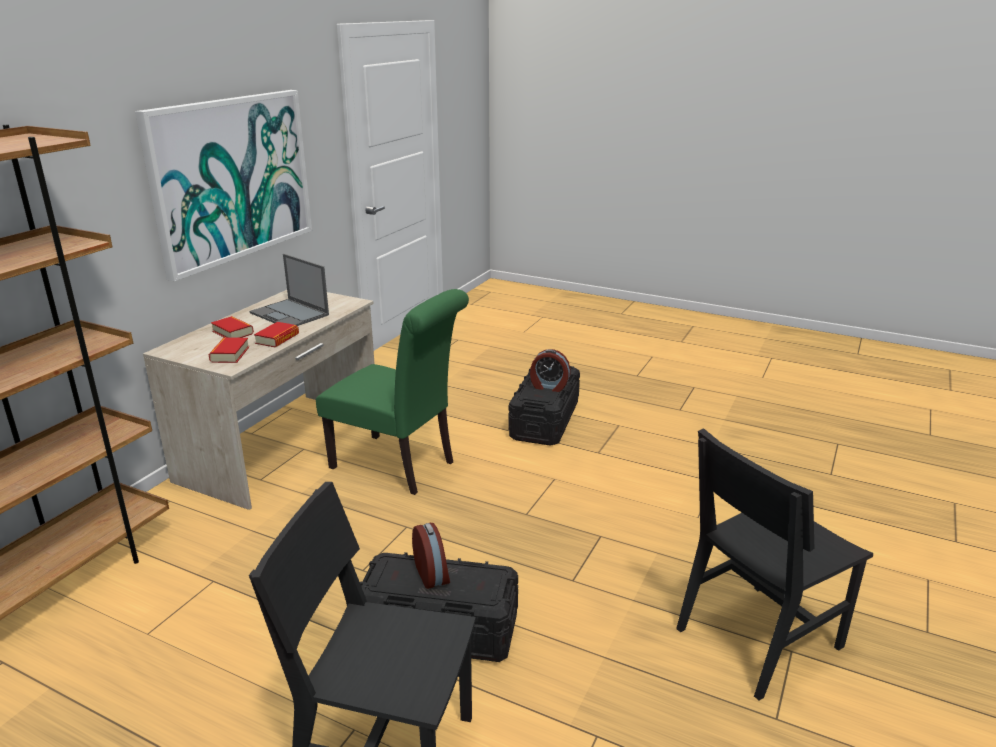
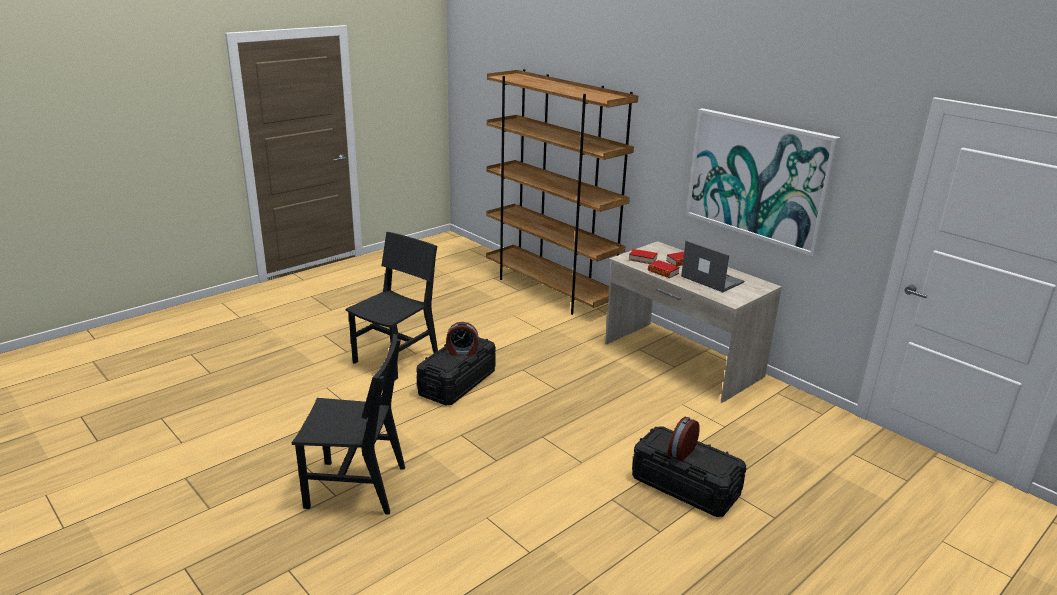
camera: 110 degrees right, 0 degrees up
(290, 314) = (711, 279): laptop -> laptop turned 75 degrees clockwise
(399, 466) = (633, 398): green chair -> none
(758, 637) = (356, 487): black chair -> black chair turned 105 degrees clockwise

